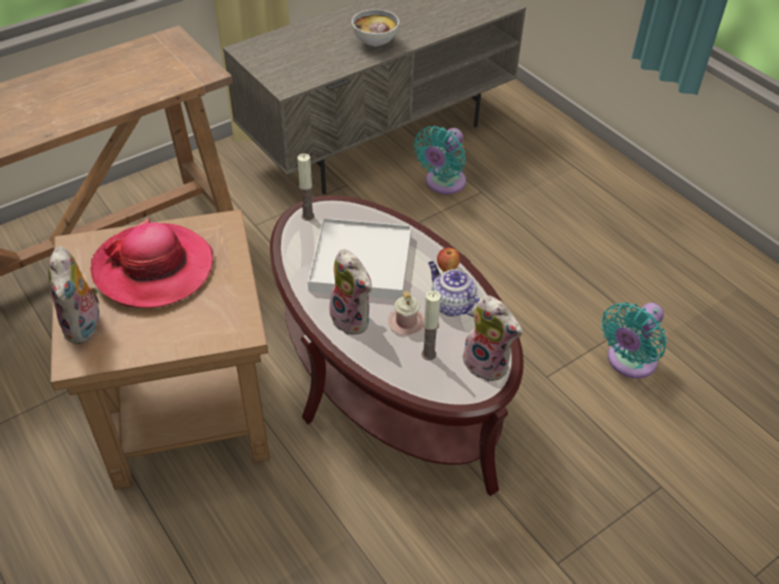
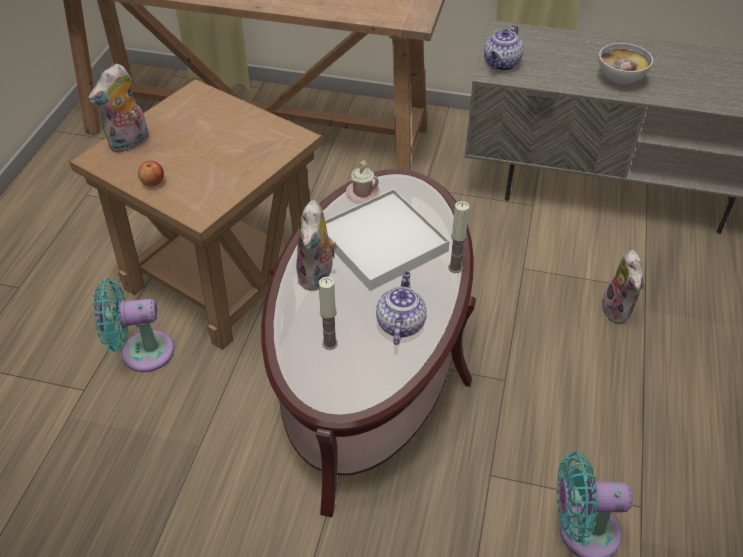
camera: 50 degrees right, 0 degrees up
(154, 268) = (214, 136): hat -> none
(283, 76) = (501, 64): none -> teapot
(308, 216) = (395, 183): candle -> candle (455, 267)
(406, 322) = (348, 308): pink mug -> pink mug (362, 192)
(443, 183) = (618, 258): turquoise fan -> turquoise fan (141, 352)
(447, 268) = (439, 295): apple -> apple (153, 183)
(488, 364) = (360, 388): plush toy -> plush toy (619, 311)

